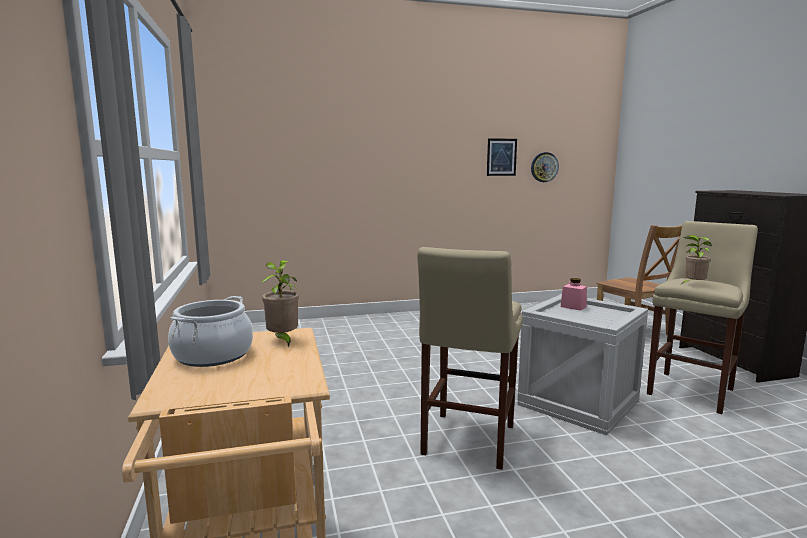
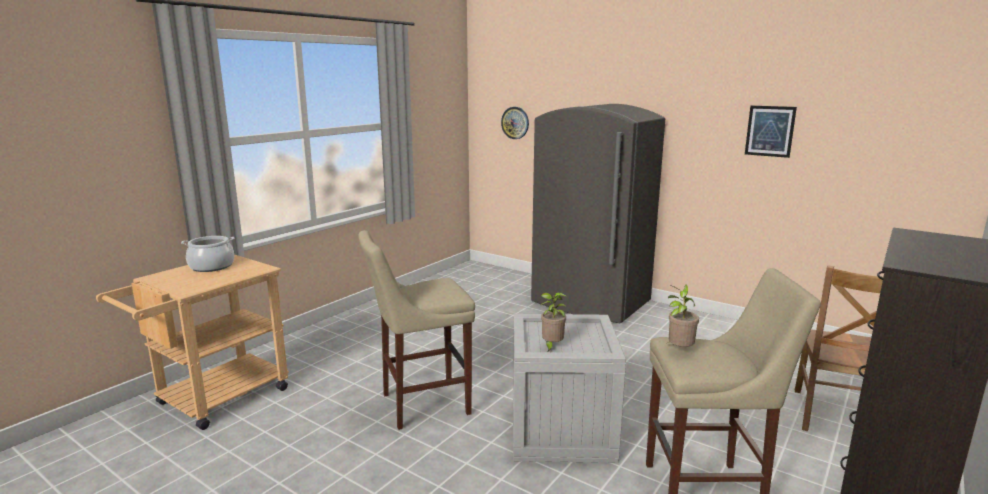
camera: 50 degrees right, 5 degrees up
(283, 341) = (247, 270): potted plant -> potted plant (551, 346)
(393, 323) = (590, 303): none -> grey fridge
(544, 167) = (841, 149): wall clock -> wall clock (515, 123)
(573, 307) = (580, 329): pink jar -> none

